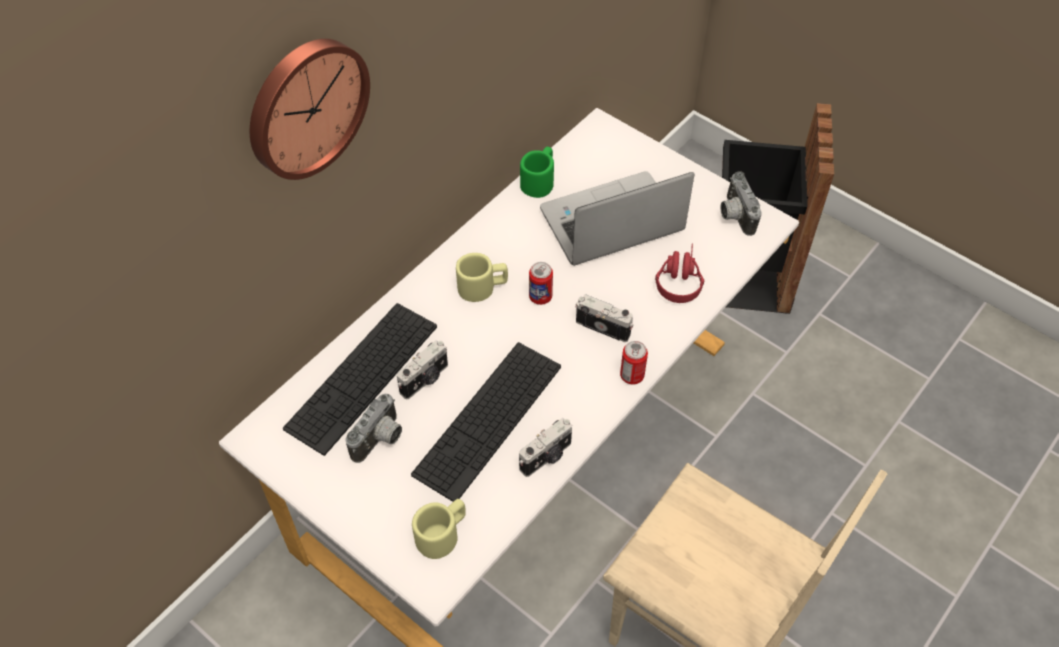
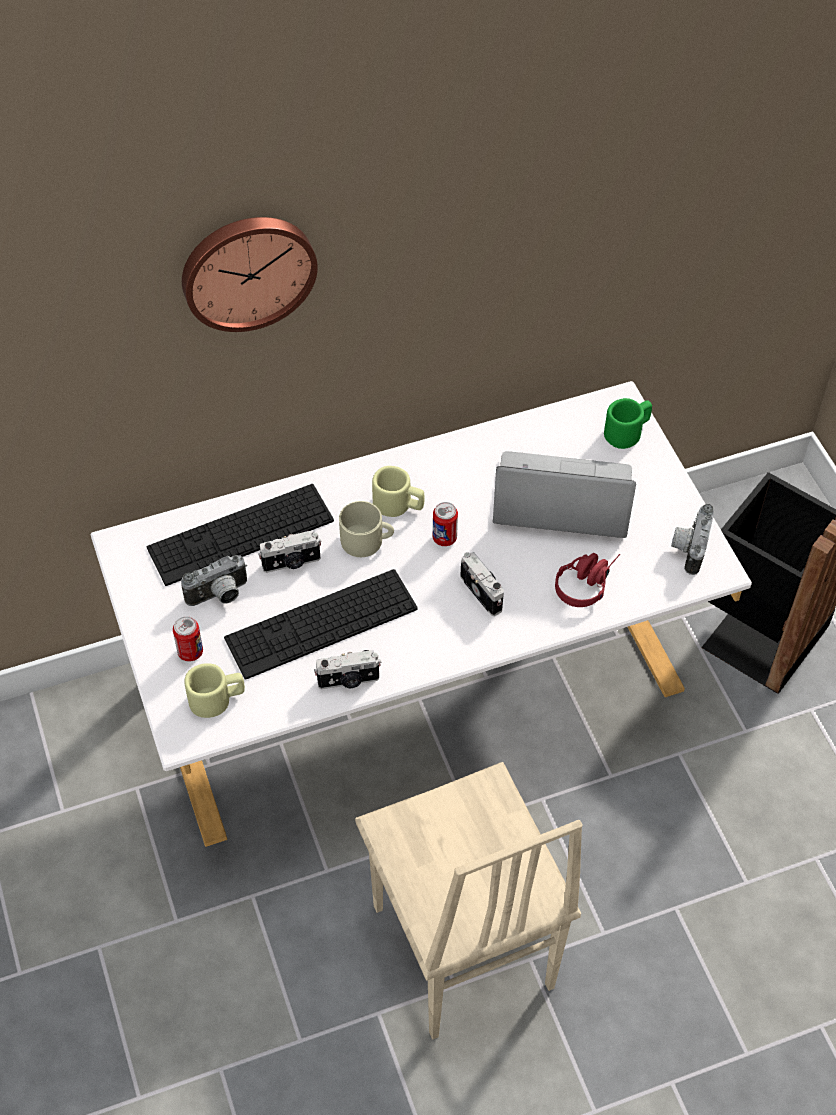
camera: 30 degrees right, 0 degrees up
(477, 329) = (367, 540): none -> beige mug
(539, 181) = (522, 429): green mug -> green mug (628, 432)
(632, 375) = (476, 648): can -> can (190, 652)

